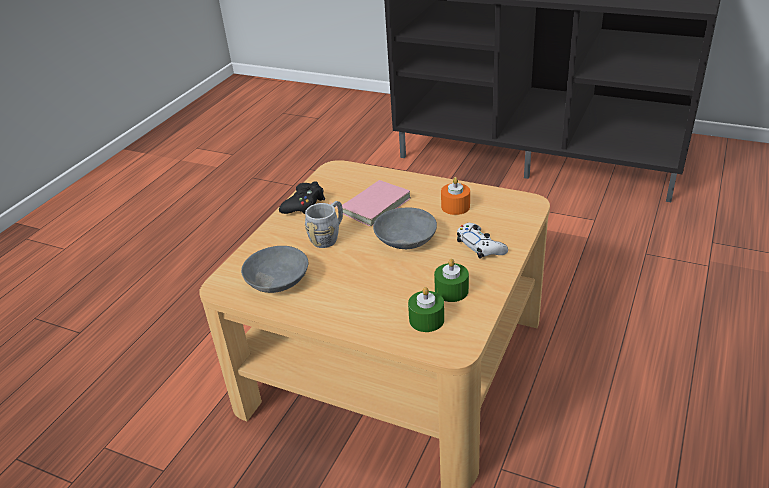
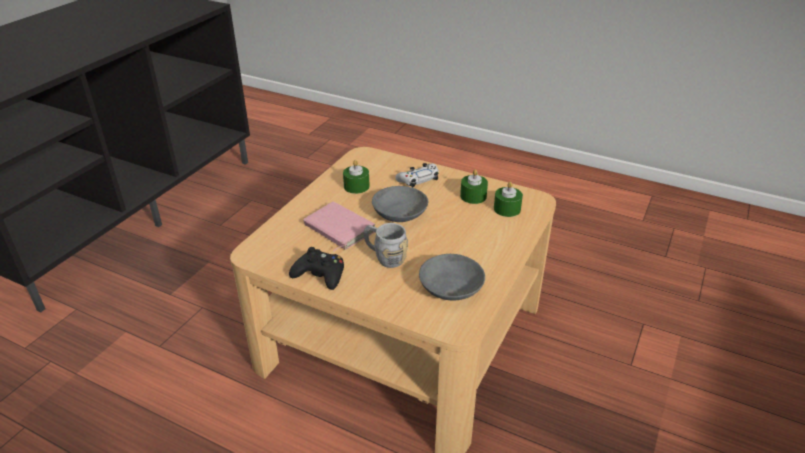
camera: 90 degrees left, 0 degrees up
(455, 206) = (356, 186): orange candle -> green candle

